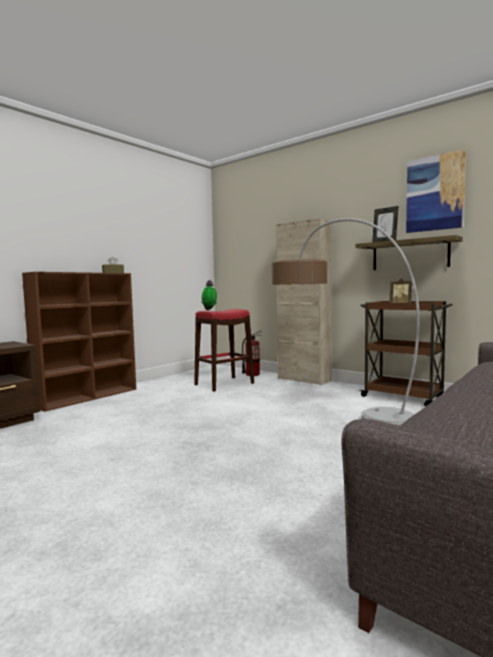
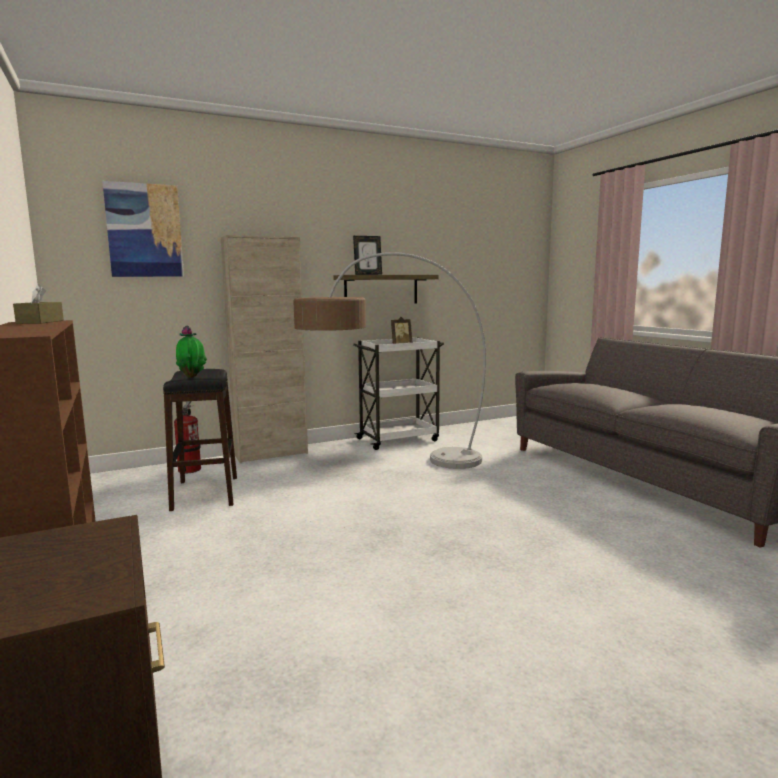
camera: 65 degrees left, 5 degrees up
(224, 384) = (206, 493): red stool -> black stool
(403, 397) = (399, 439): brown cart -> white cart
(435, 193) = (402, 228): picture -> picture (144, 230)

